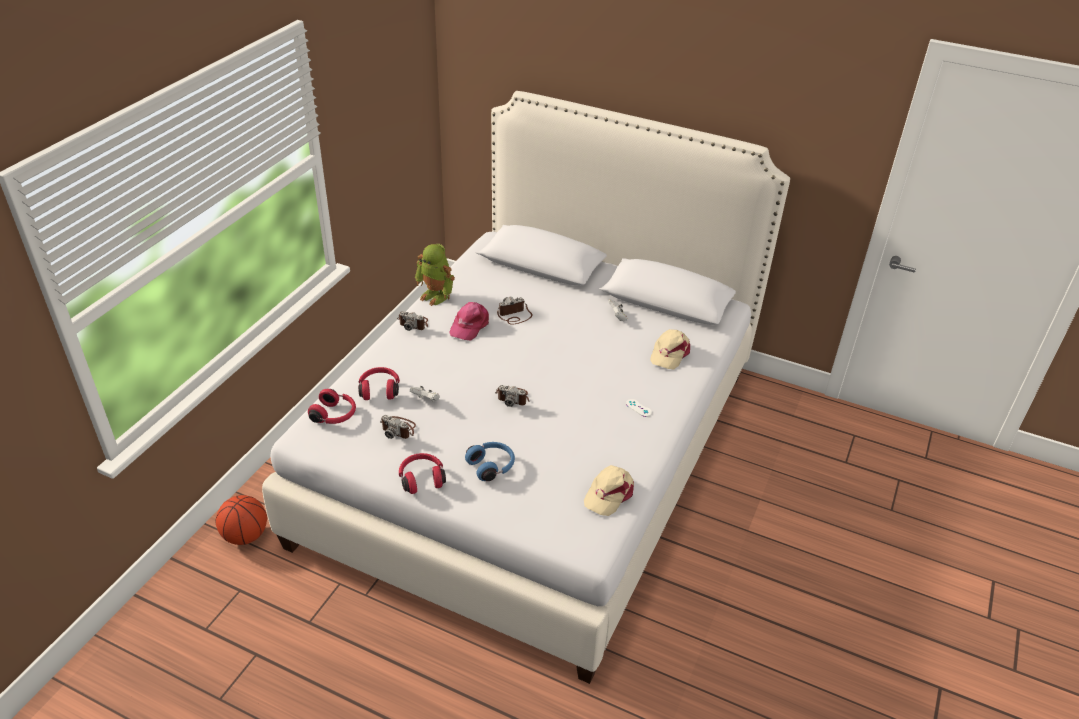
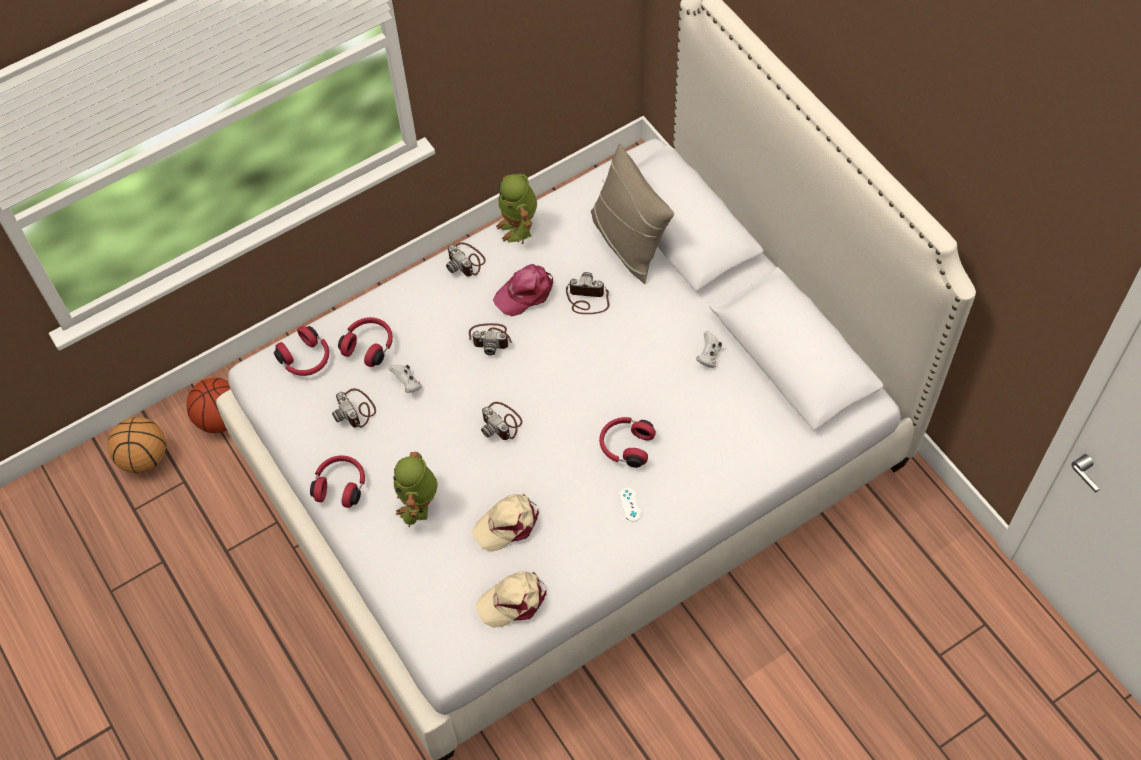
camera: 35 degrees right, 20 degrees up
(192, 589) = (143, 458): none -> basketball
(466, 356) = (490, 338): none -> camera
(492, 466) = (419, 504): blue headphones -> toy robot
(516, 280) = (628, 242): none -> beige pillow
(607, 379) = (625, 446): none -> red headphones
(669, 353) = (728, 442): beige cap -> beige cap (507, 524)

